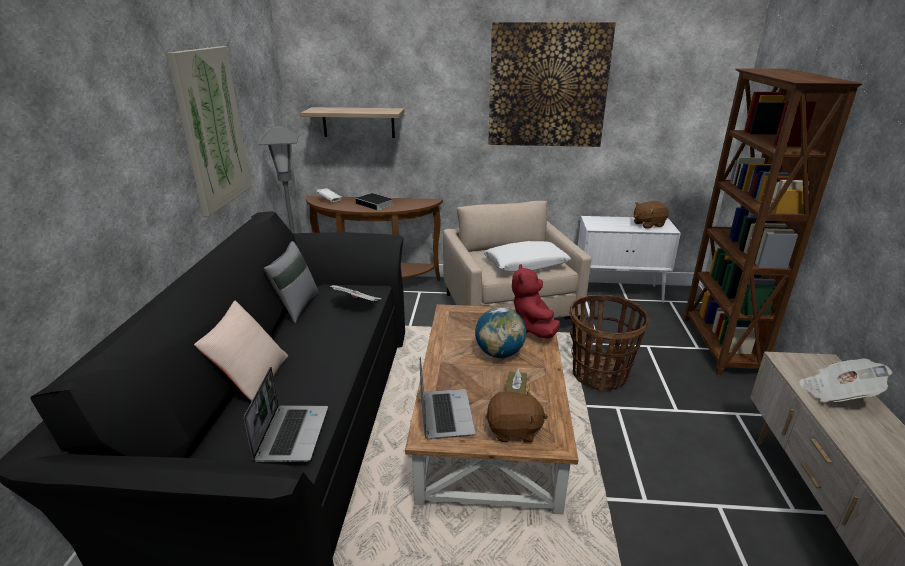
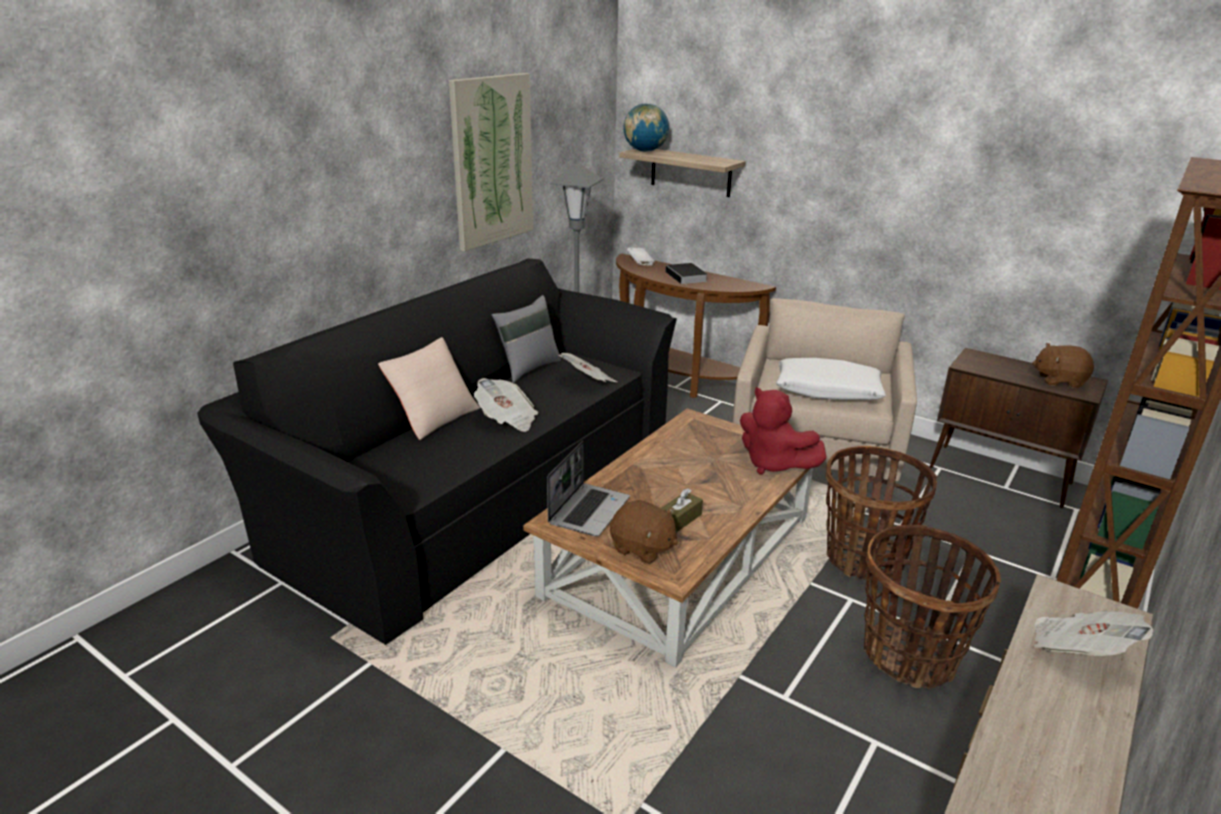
camera: 30 degrees right, 0 degrees up
(291, 433) = (426, 470): laptop -> none
(323, 358) = (507, 419): none -> newspaper
(499, 353) = (705, 476): globe -> globe (645, 151)
(532, 328) = (773, 464): red plush toy -> red plush toy turned 75 degrees counterclockwise
(548, 86) = (937, 152): picture -> none
(618, 293) = (1001, 476): white cabinet -> brown cabinet
(681, 433) = (910, 656): none -> basket

